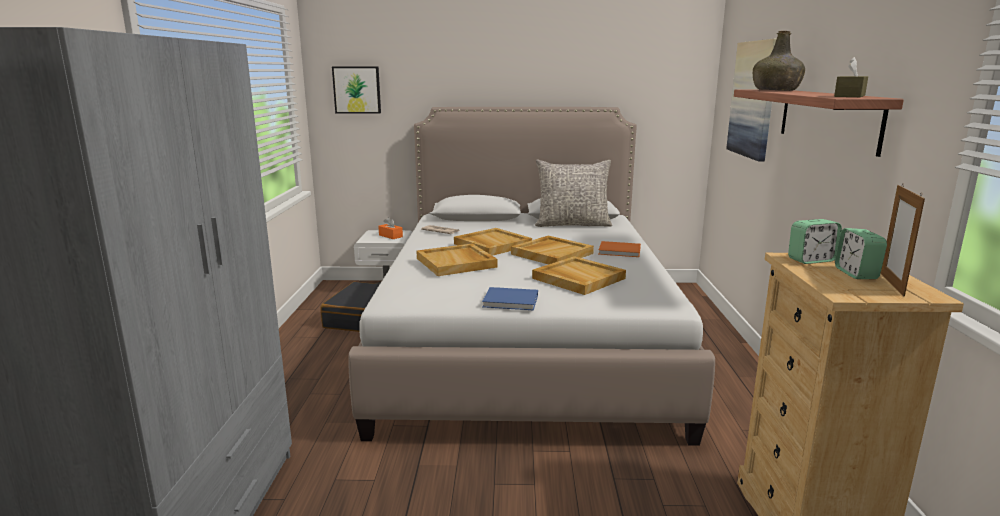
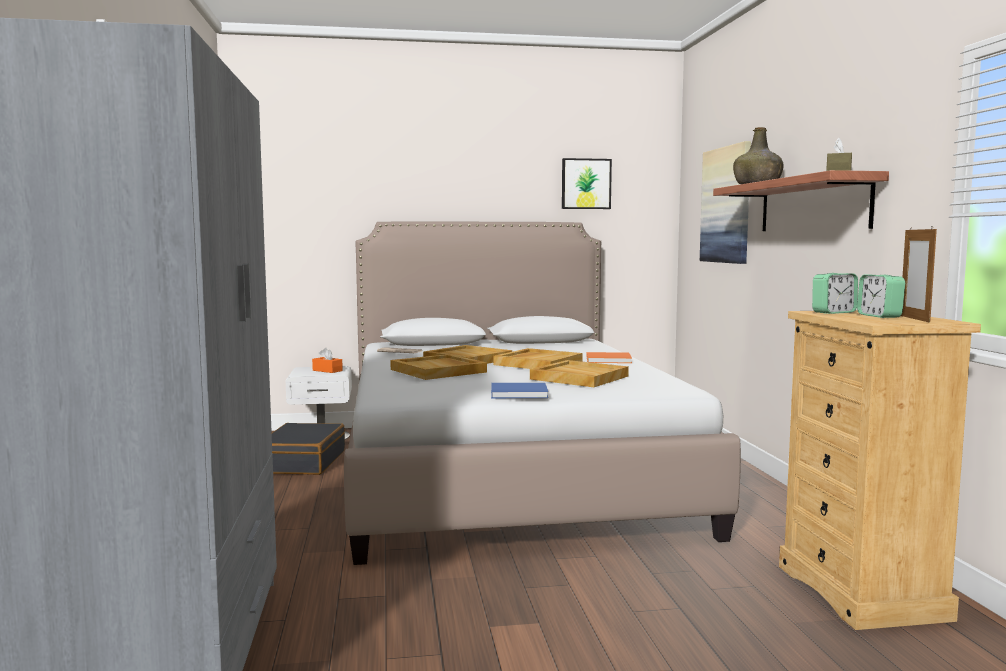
camera: 10 degrees left, 10 degrees down
(357, 90) = (288, 203): picture -> picture (586, 184)
(572, 224) = (544, 345): grey pillow -> none

